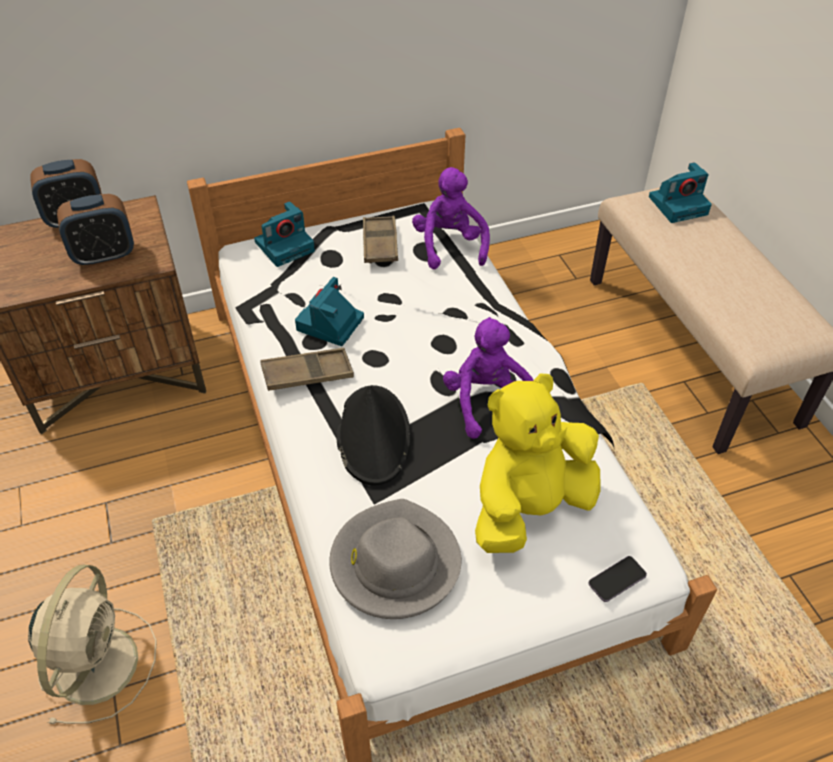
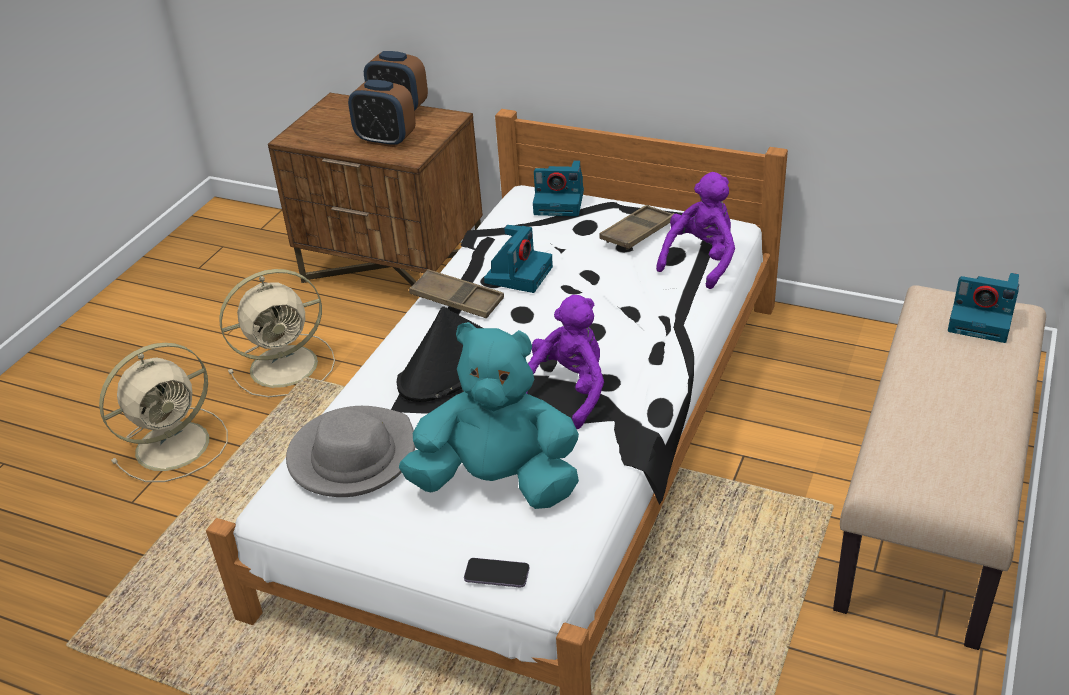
camera: 45 degrees right, 10 degrees down
(121, 519) = (287, 365): none -> beige fan
(330, 324) = (518, 274): camera -> camera turned 135 degrees clockwise
(529, 507) = (498, 482): yellow plush toy -> turquoise plush toy

